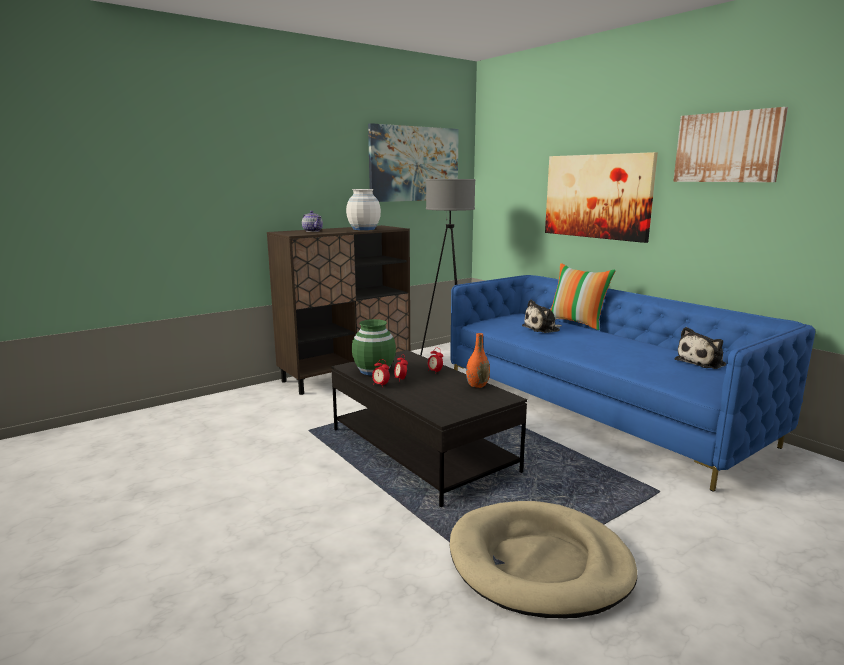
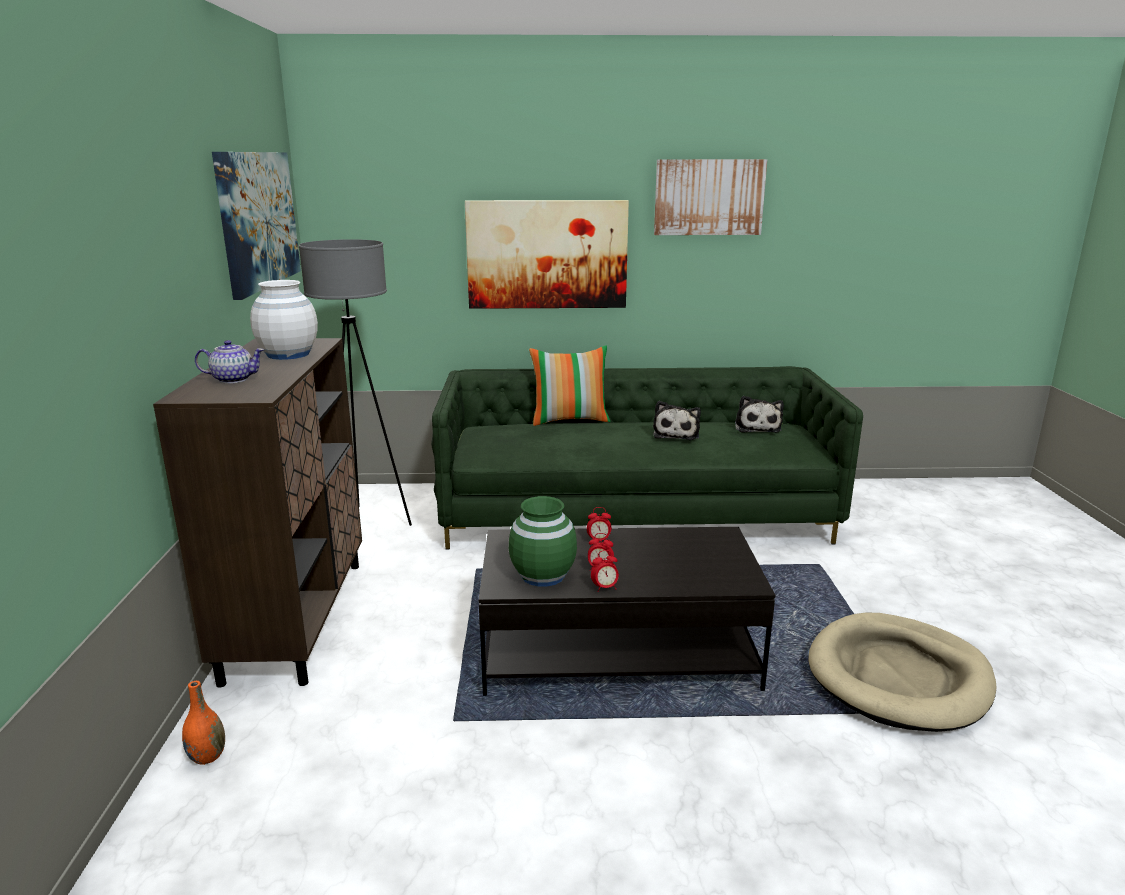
camera: 55 degrees left, 5 degrees up
(477, 385) = (672, 535): orange vase -> orange vase (207, 756)
(543, 328) = (565, 439): plush toy -> plush toy (676, 434)
(596, 409) = (635, 514): blue sofa -> green sofa

